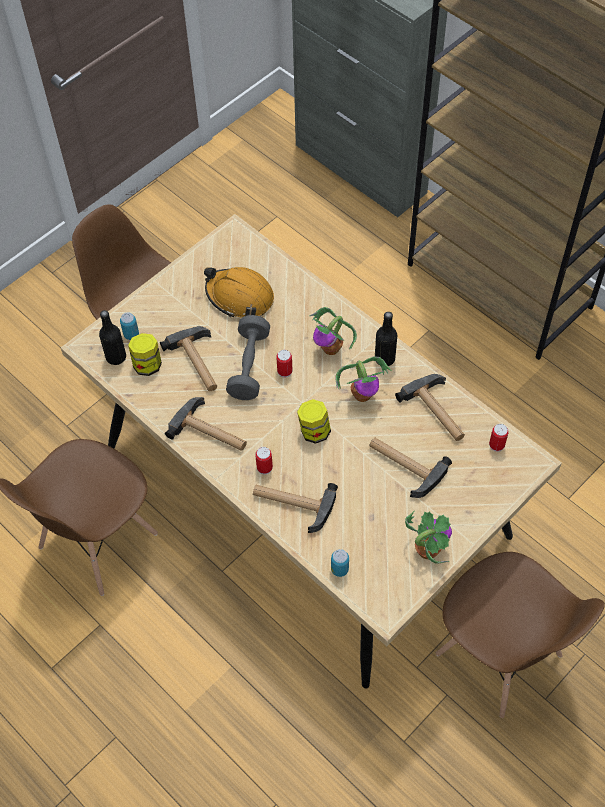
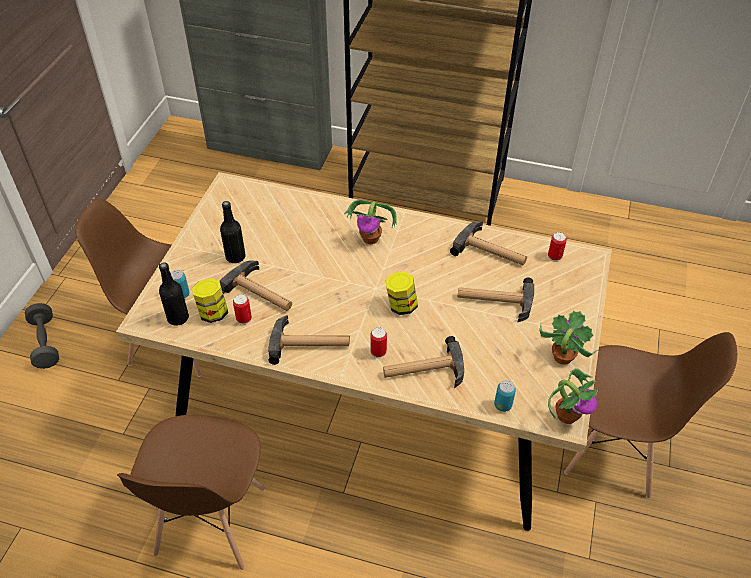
camera: 30 degrees left, 10 degrees down
(240, 297) = (264, 229): orange hard hat -> none
(249, 366) = (309, 278): grey dumbbell -> grey dumbbell (45, 343)
(284, 371) = (343, 270): can -> can (244, 319)
(363, 394) = (421, 262): potted plant -> potted plant (567, 415)
(384, 358) = (420, 230): black bottle -> black bottle (235, 257)

